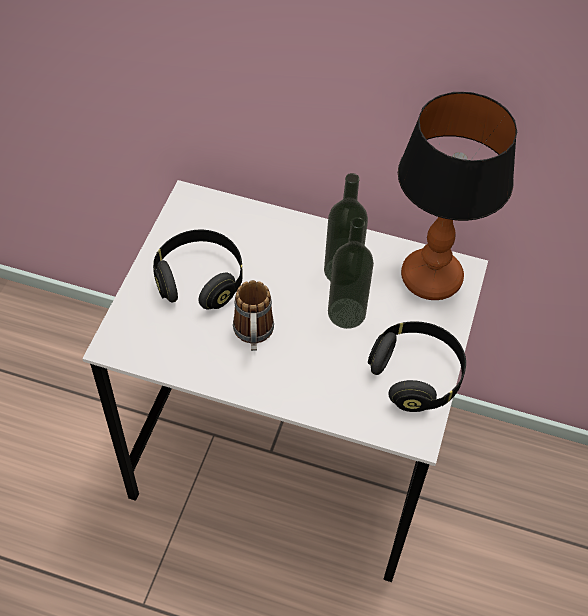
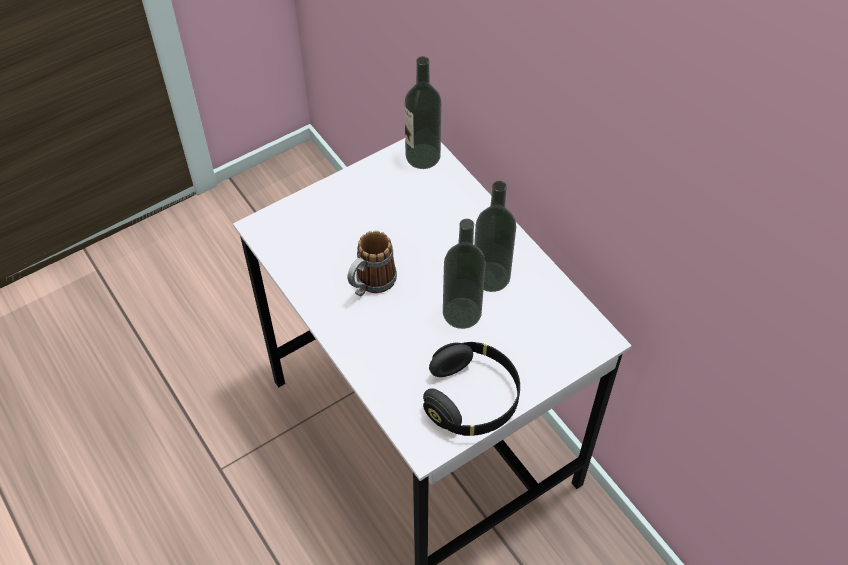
camera: 40 degrees right, 0 degrees up
(197, 206) = (422, 156): none -> bottle
(200, 280) = (370, 216): black headphones -> none
(430, 278) = (561, 328): table lamp -> none

